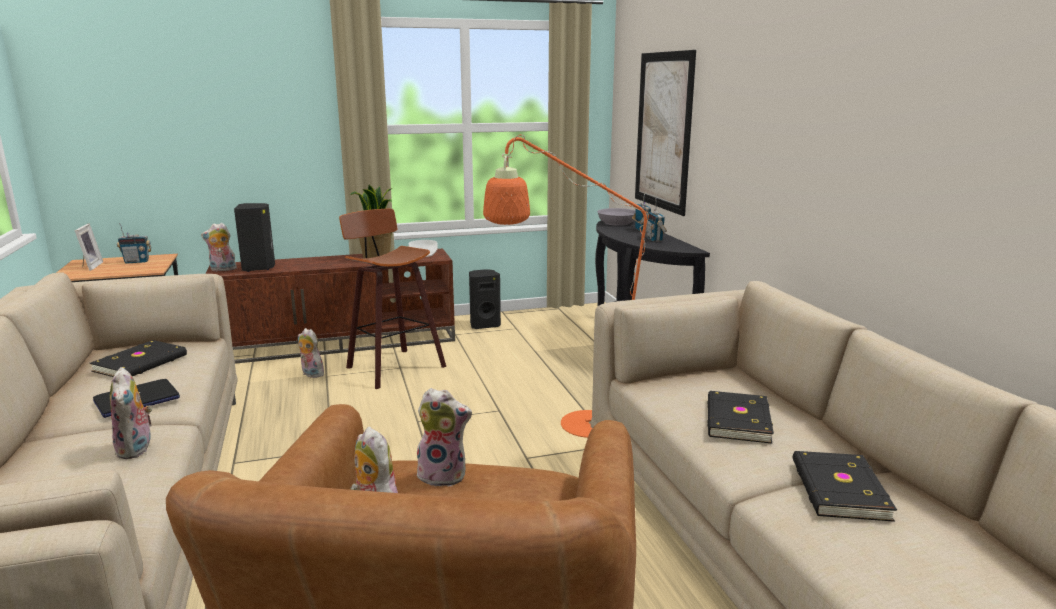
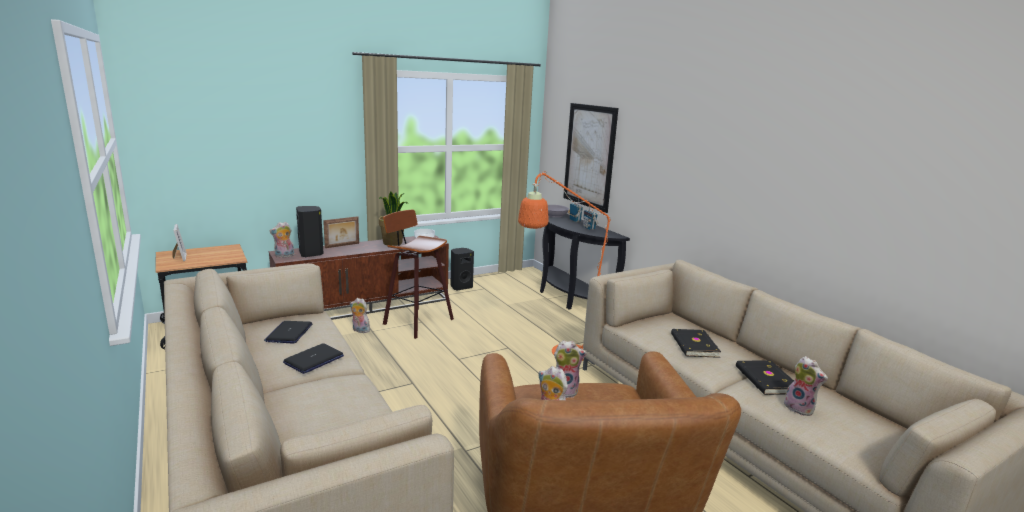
camera: 15 degrees left, 0 degrees up
(137, 262) = (214, 252): radio -> none
(137, 449) = (349, 393): plush toy -> plush toy (800, 408)
(142, 363) = (289, 333): black book -> laptop
(308, 259) = (342, 246): none -> picture frame

